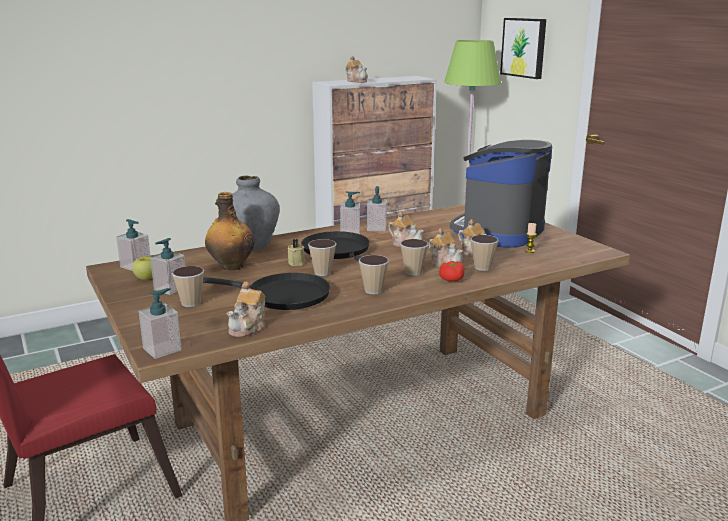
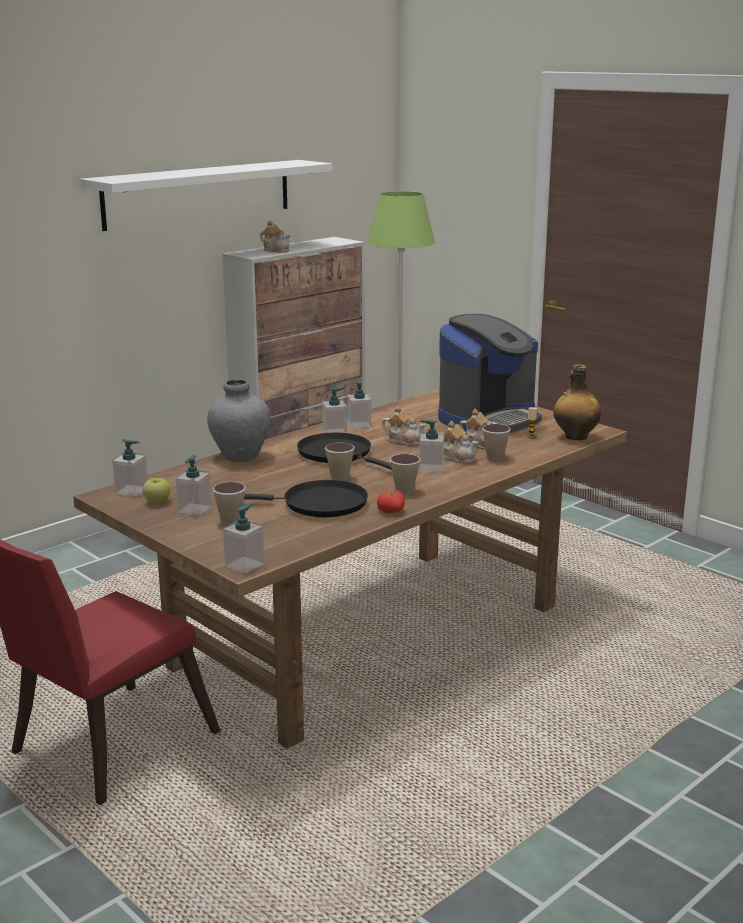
camera: 15 degrees left, 0 degrees up
(231, 266) = (238, 481): bottle -> bottle (575, 437)
(248, 327) = (311, 537): teapot -> none
(293, 31) = (199, 193): none -> white shelf
(297, 262) = (304, 470): beige candle -> none
(413, 272) = (431, 468): cup -> soap dispenser
(452, 279) = (473, 472): tomato -> tomato (391, 511)
(498, 232) = (489, 419): coffee machine -> coffee machine turned 150 degrees counterclockwise
(524, 47) = (459, 200): picture -> none

